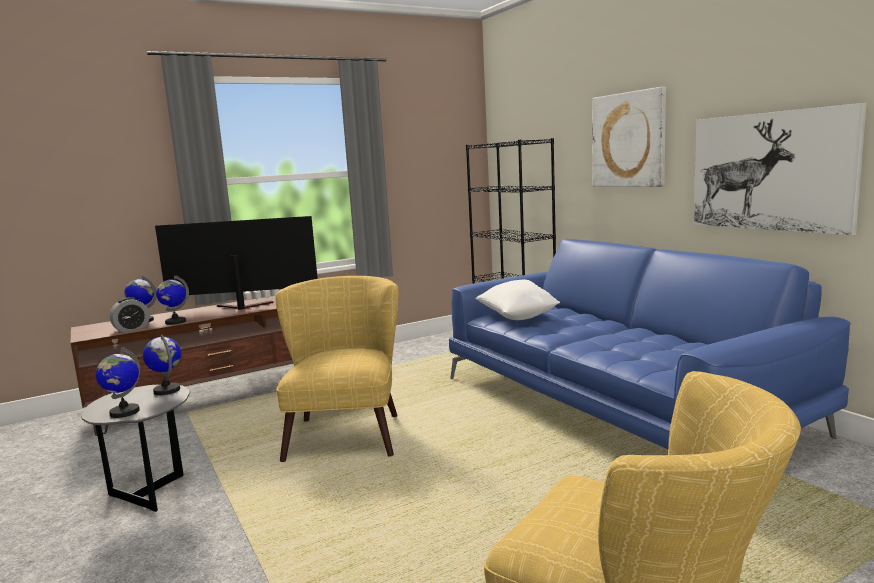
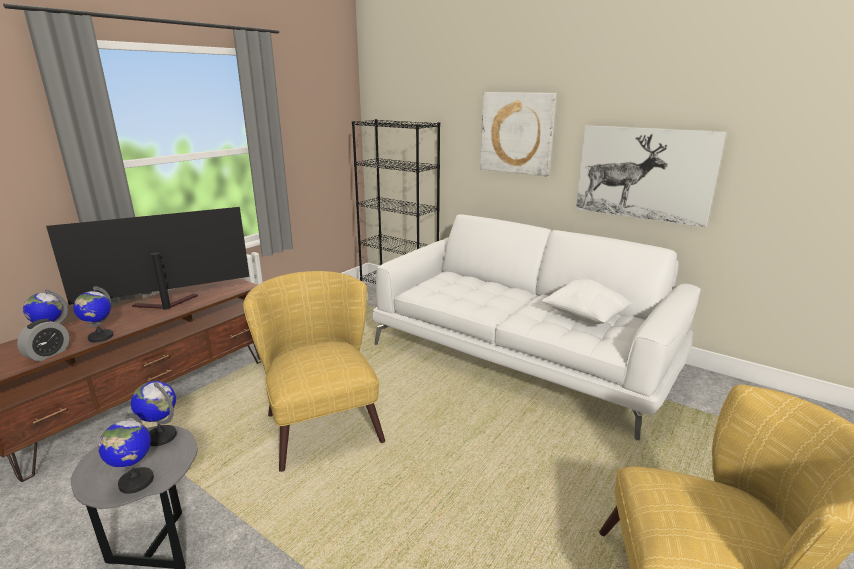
camera: 25 degrees left, 10 degrees up
(517, 317) = (440, 290): white pillow -> white pillow (584, 317)
(615, 405) = (523, 354): blue sofa -> white sofa

